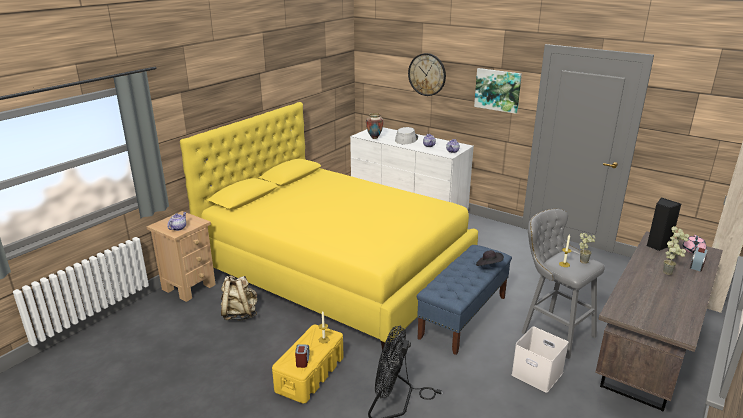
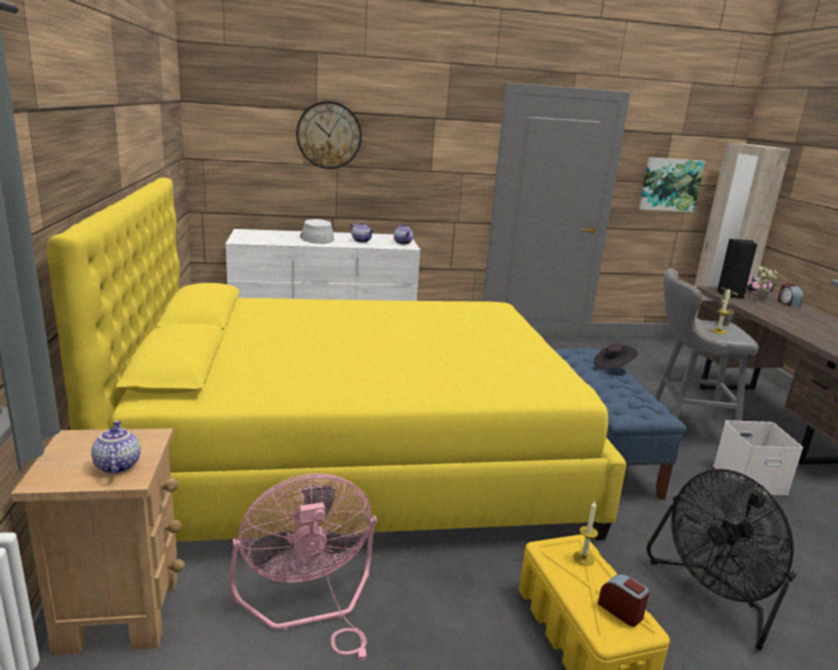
camera: 45 degrees left, 5 degrees down
(240, 314) = (314, 607): beige backpack -> pink fan
(374, 138) = (268, 241): vase -> none
(498, 90) = (443, 150): picture -> picture (670, 184)
(670, 272) = (791, 313): potted plant -> none

